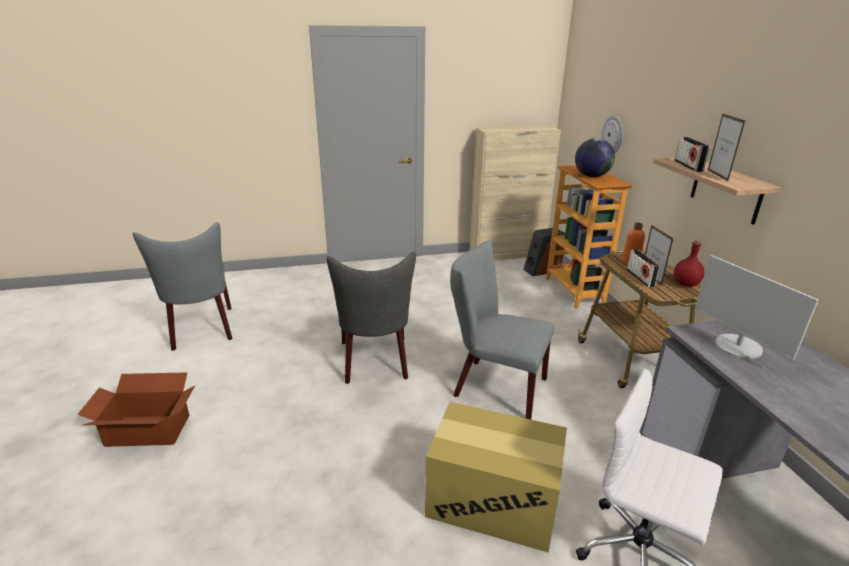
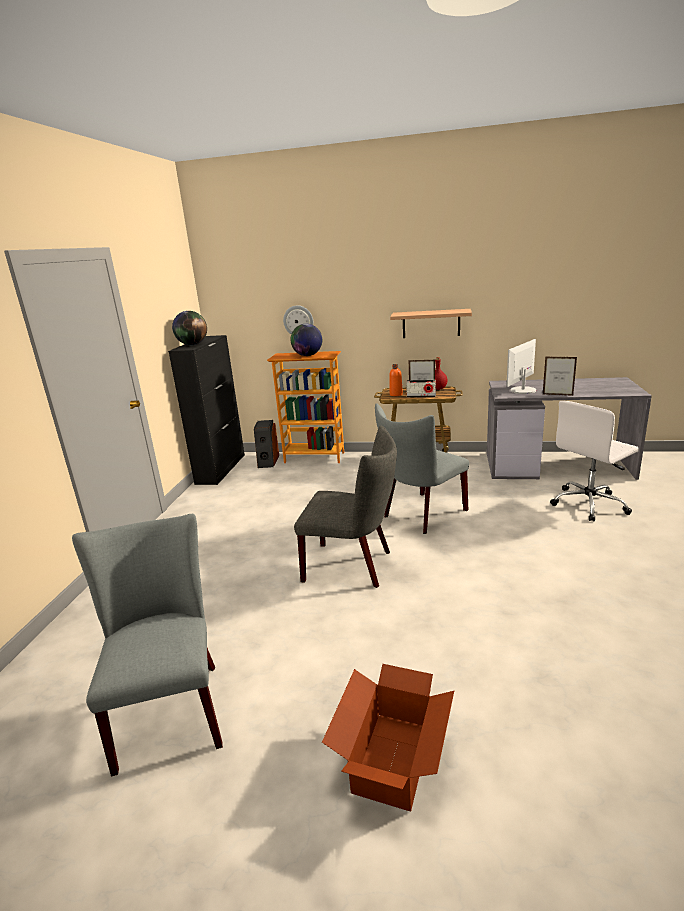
camera: 65 degrees left, 5 degrees down
(202, 330) = (171, 707): grey chair -> grey chair turned 105 degrees counterclockwise
(493, 501) = (544, 539): cardboard box -> none
(505, 128) = (192, 344): none -> globe
(507, 254) = (221, 468): beige cabinet -> black cabinet
(688, 166) = (416, 313): radio -> none
(717, 175) = (441, 312): picture frame -> picture frame (557, 395)
(738, 347) = (522, 390): monitor -> monitor turned 135 degrees clockwise

